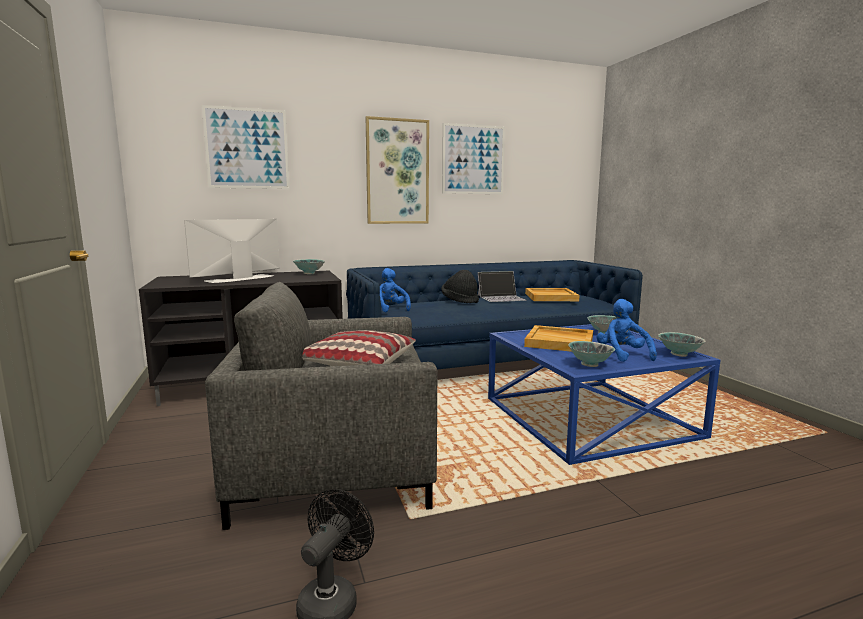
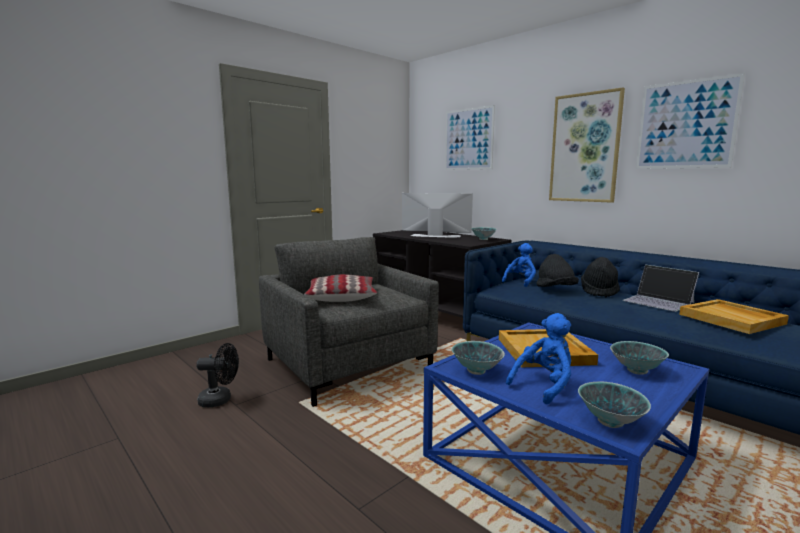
camera: 65 degrees right, 0 degrees up
(436, 306) = (555, 289): none -> black hat

